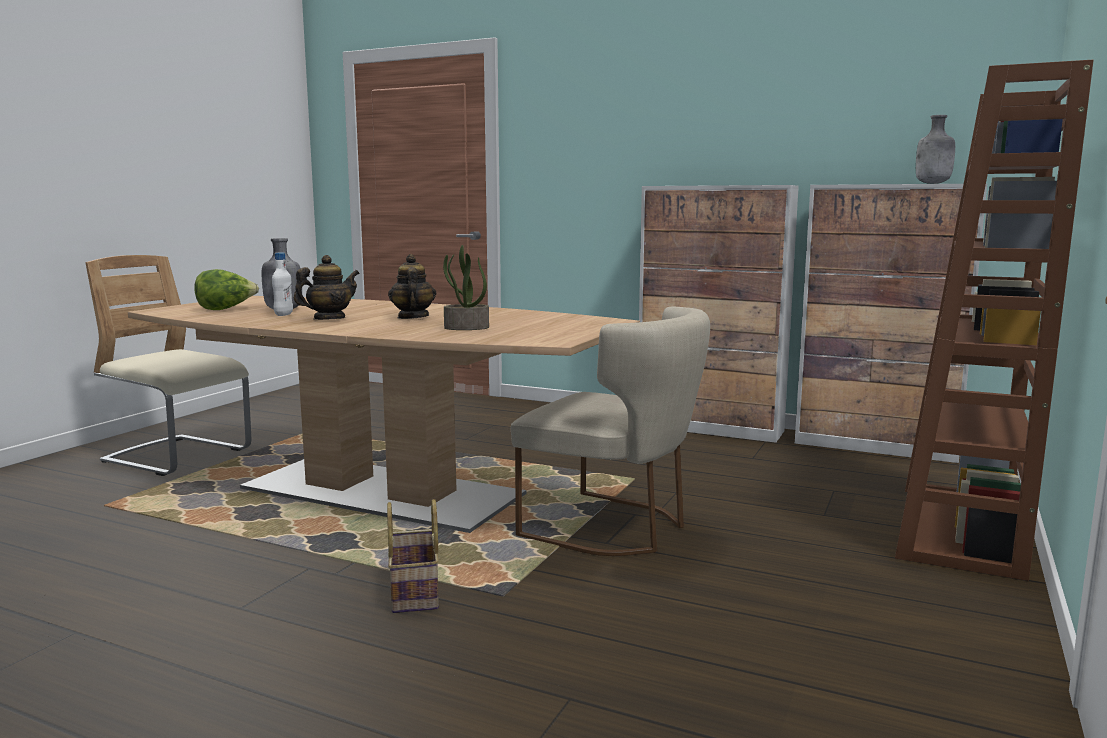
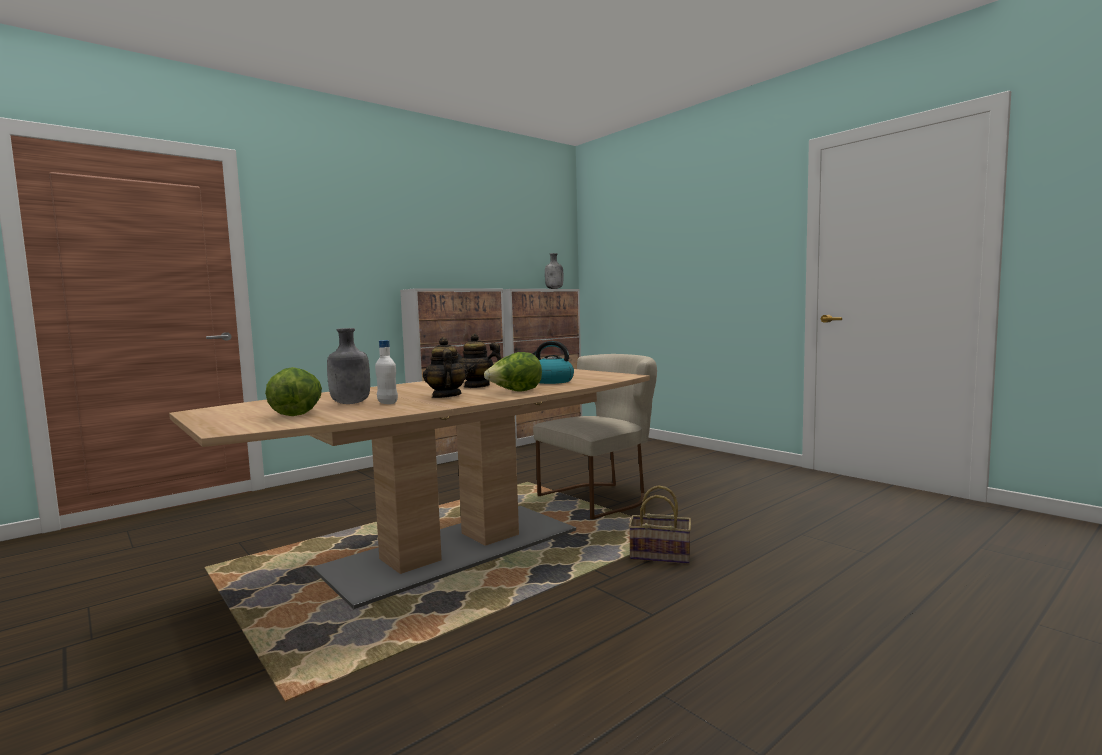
camera: 65 degrees left, 5 degrees down
(178, 457) = (148, 651): beige chair -> none
(363, 328) = (515, 392): none -> lettuce
(466, 328) = (551, 381): potted plant -> kettle
(961, 530) = (660, 448): brown bookcase -> none

